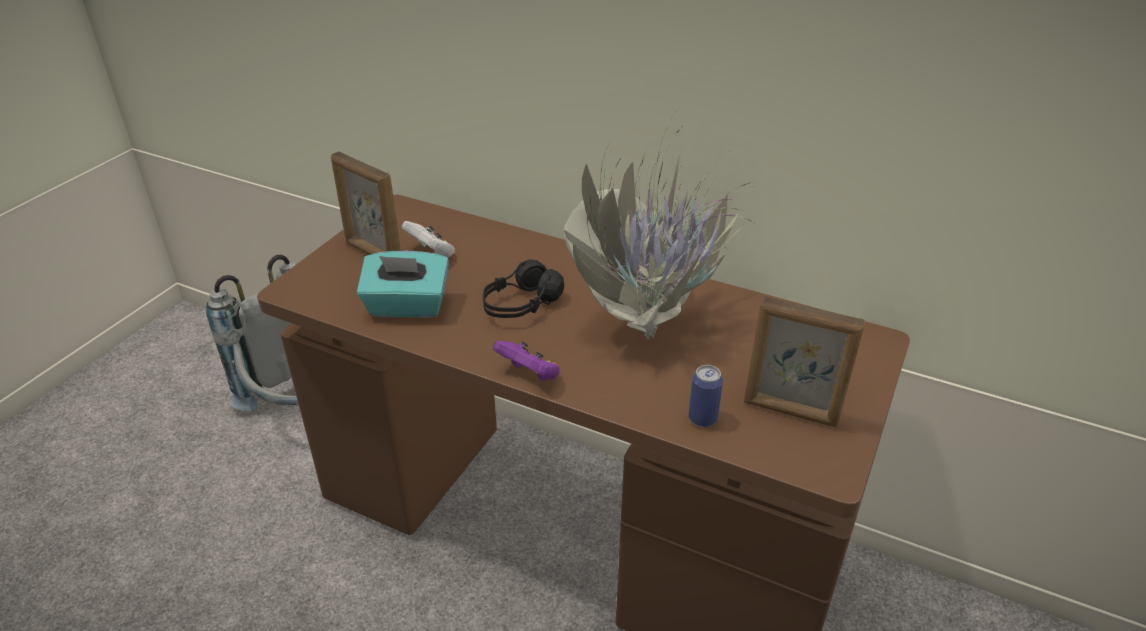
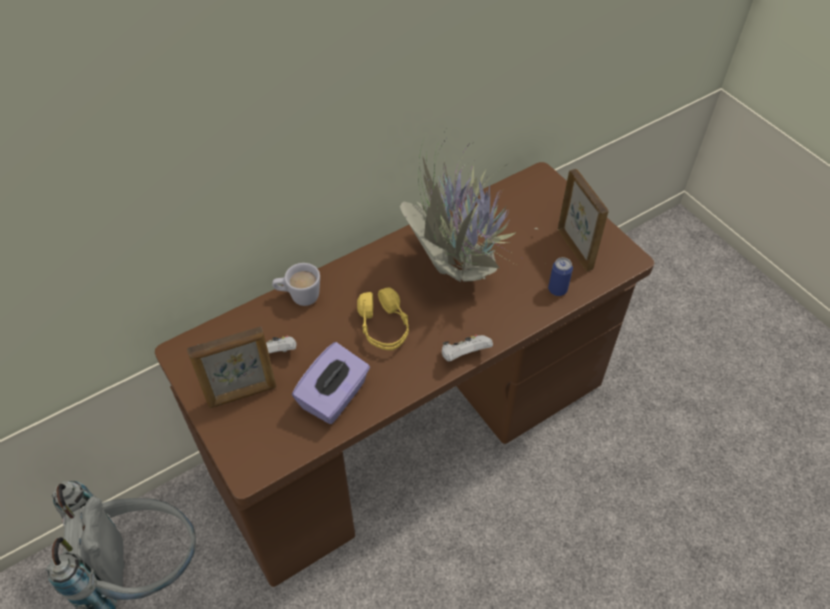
camera: 60 degrees left, 15 degrees up
(407, 306) = (334, 397): turquoise tissue box -> purple tissue box
(514, 241) = (299, 297): none -> white mug
(521, 305) = (384, 327): black headphones -> yellow headphones
(529, 375) = (464, 355): purple game controller -> white game controller
(790, 412) = (575, 248): picture frame -> picture frame turned 75 degrees counterclockwise

